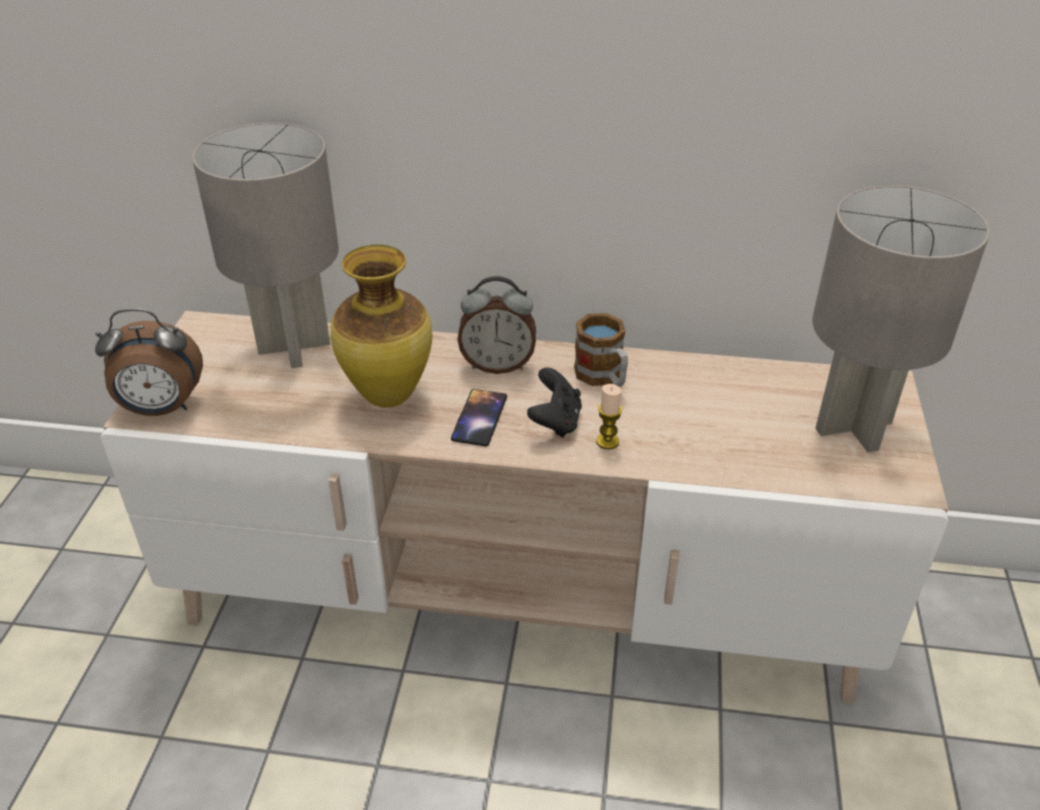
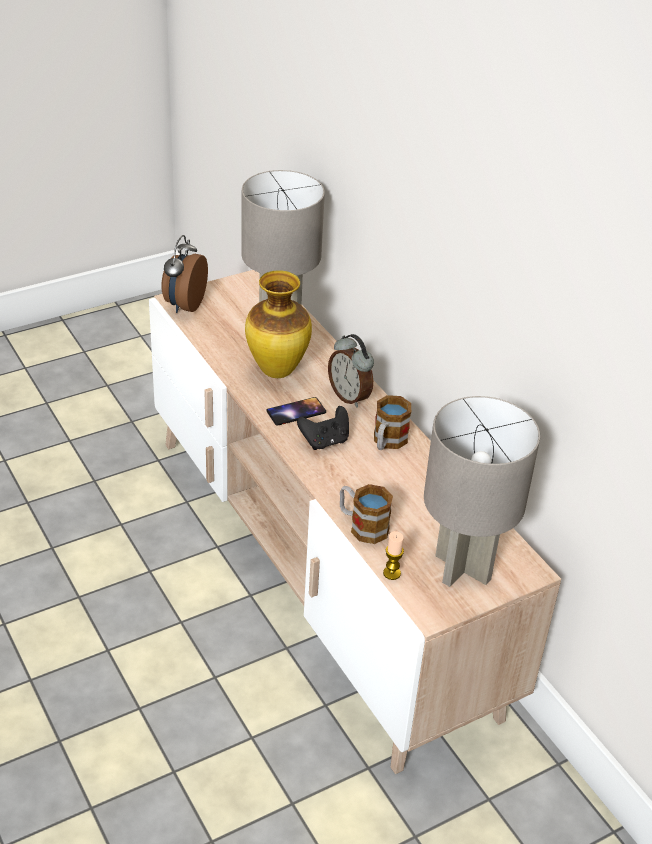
camera: 50 degrees right, 0 degrees up
(161, 409) = (184, 305): alarm clock -> alarm clock turned 60 degrees clockwise
(607, 441) = (330, 468): candle -> candle (392, 573)
(729, 465) = (362, 526): none -> mug

